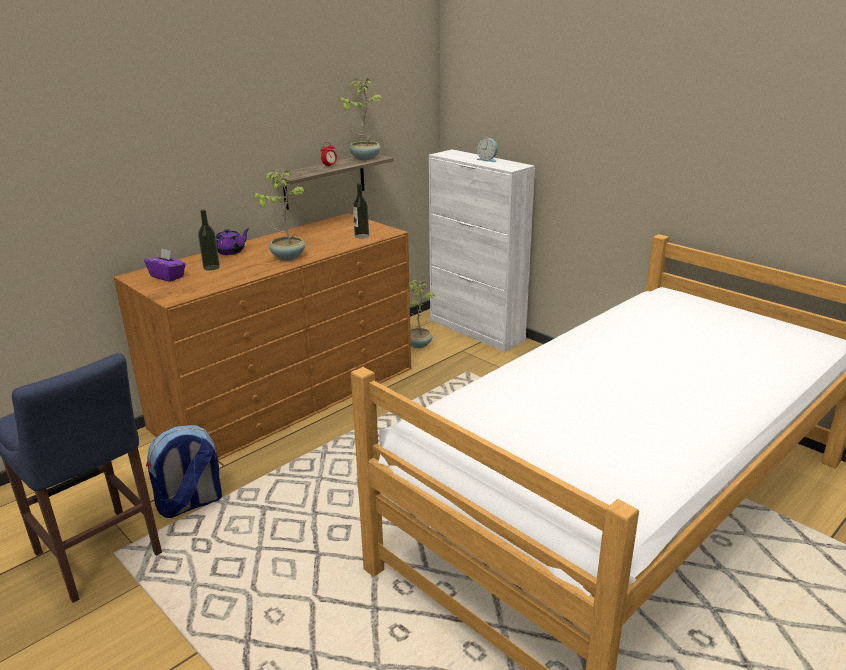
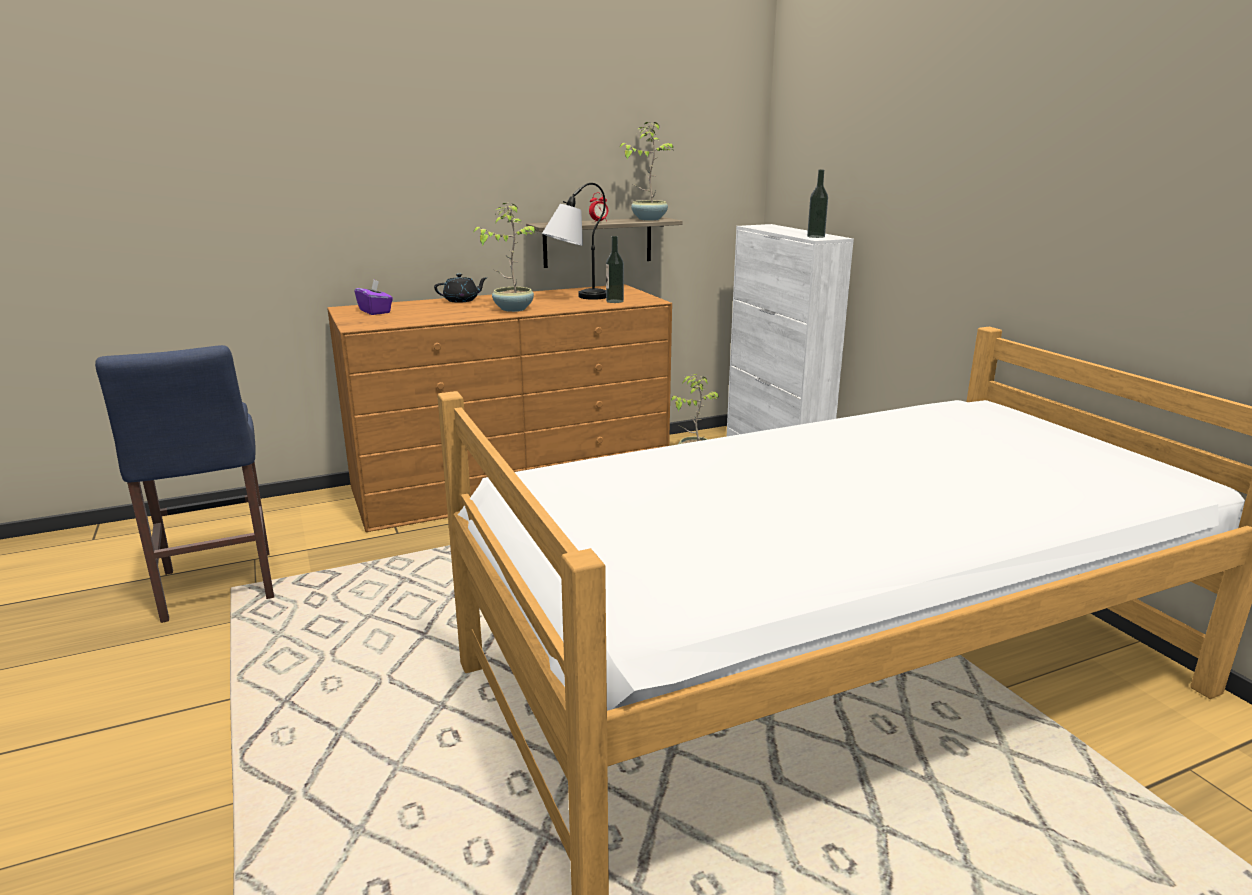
camera: 20 degrees right, 5 degrees down
(190, 504) = (337, 560): backpack -> none
(211, 267) = (426, 309): bottle -> bottle (816, 236)
(231, 251) = (462, 300): purple teapot -> black teapot
(326, 237) = (575, 298): none -> table lamp
(487, 159) = (800, 232): alarm clock -> none

